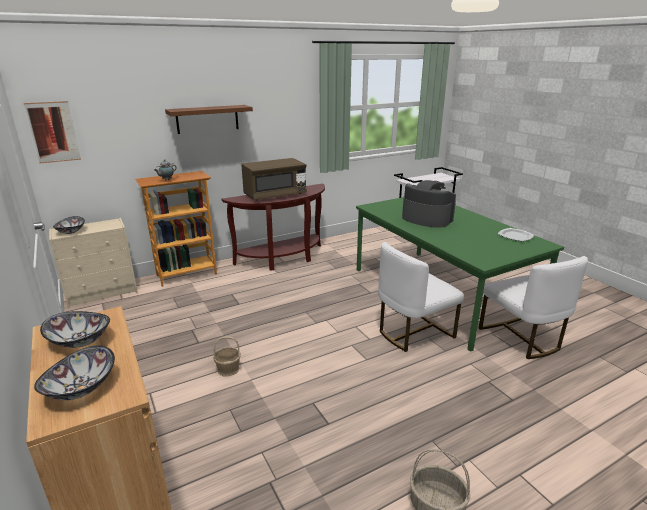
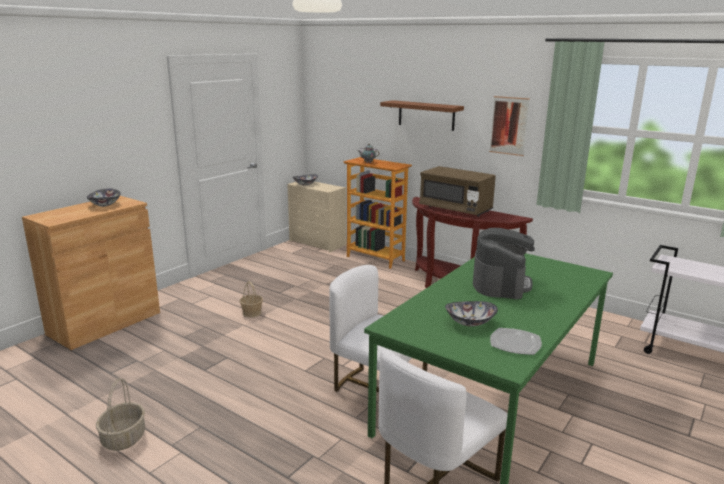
camera: 65 degrees right, 5 degrees down
(53, 132) = (320, 107): picture -> picture (509, 125)
(80, 388) = (60, 214): bowl -> bowl (470, 322)

